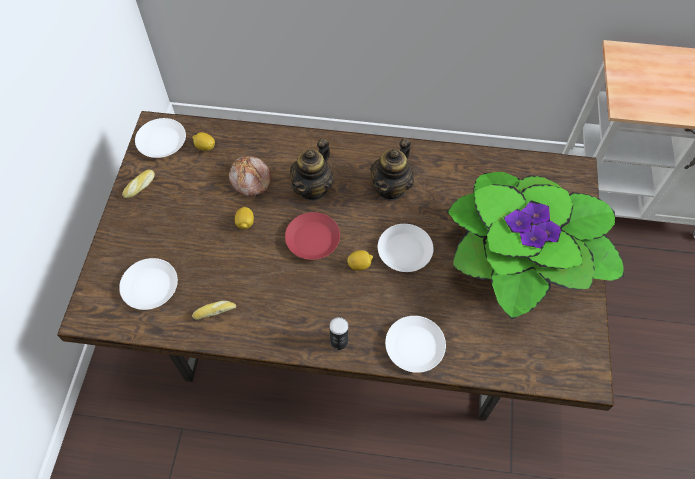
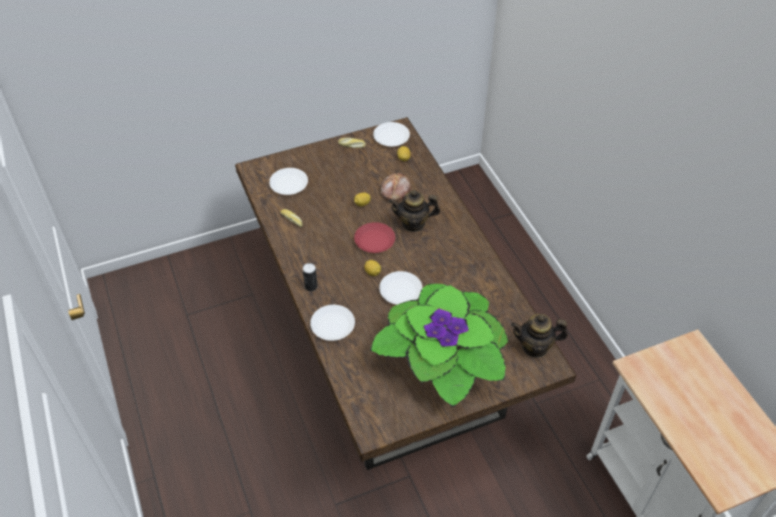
camera: 60 degrees right, 10 degrees down
(391, 188) = (446, 263): teapot -> teapot (535, 347)

